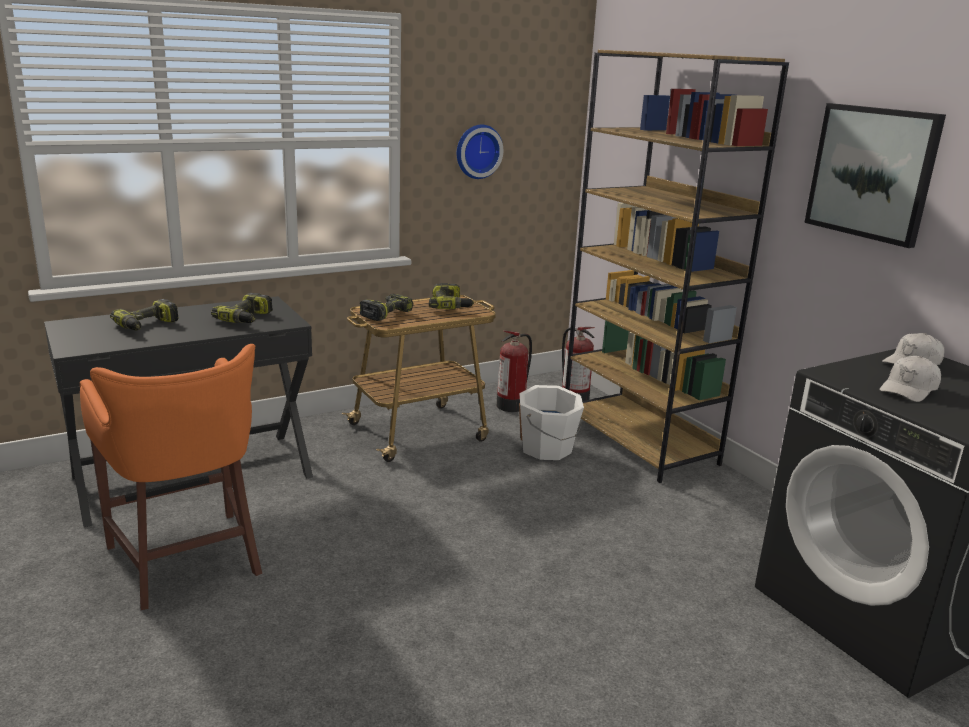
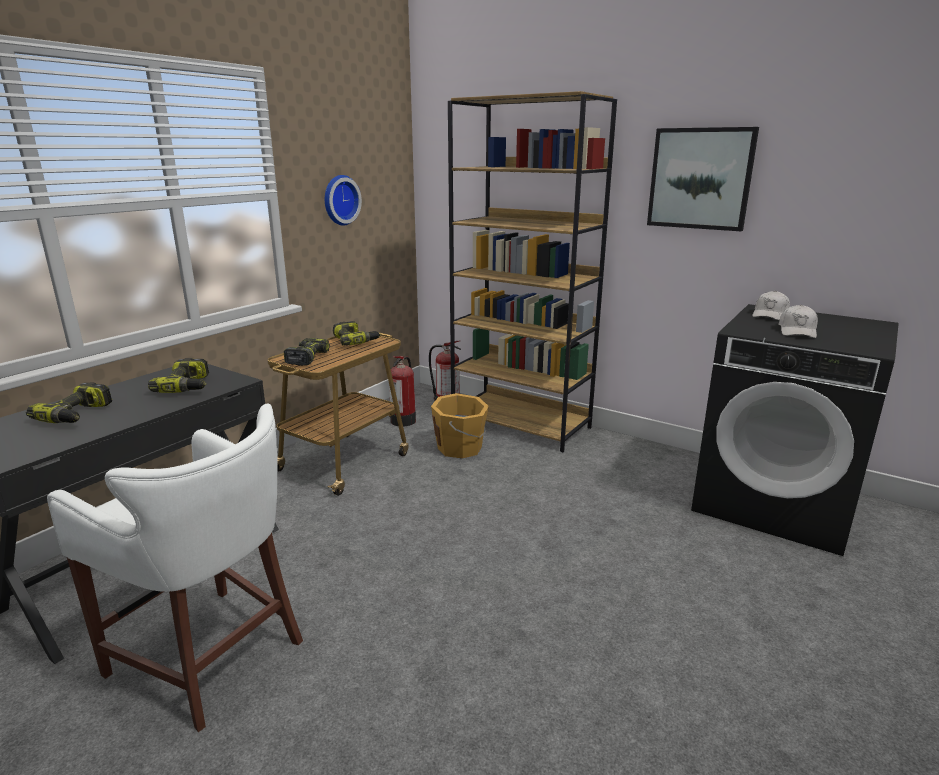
camera: 25 degrees left, 0 degrees up
(187, 561) = (212, 657): orange stool -> white stool
(547, 449) = (461, 448): white bucket -> orange bucket

